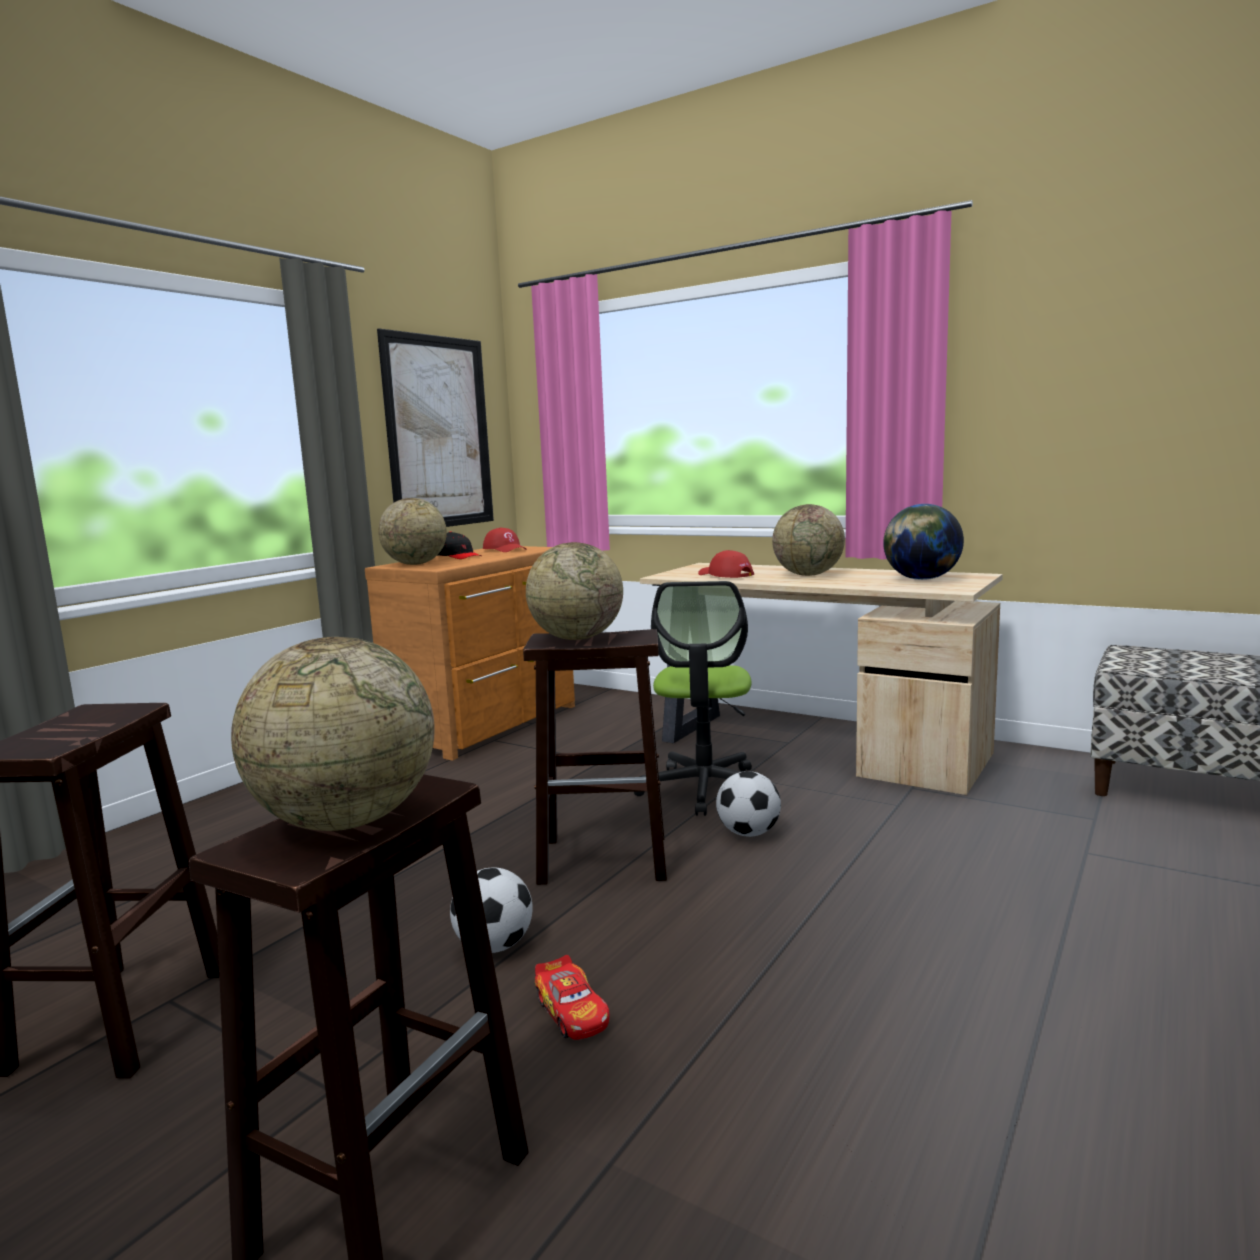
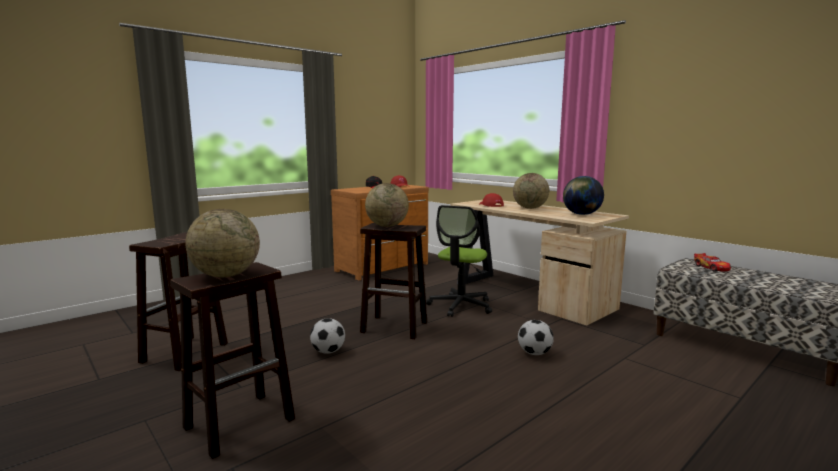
camera: 15 degrees right, 0 degrees up
(415, 564) = (352, 189): globe -> none
(439, 433) = (376, 129): picture -> none
(572, 1012) = (342, 378): toy car -> toy car (711, 268)
(748, 833) = (466, 326): football -> football (534, 353)

